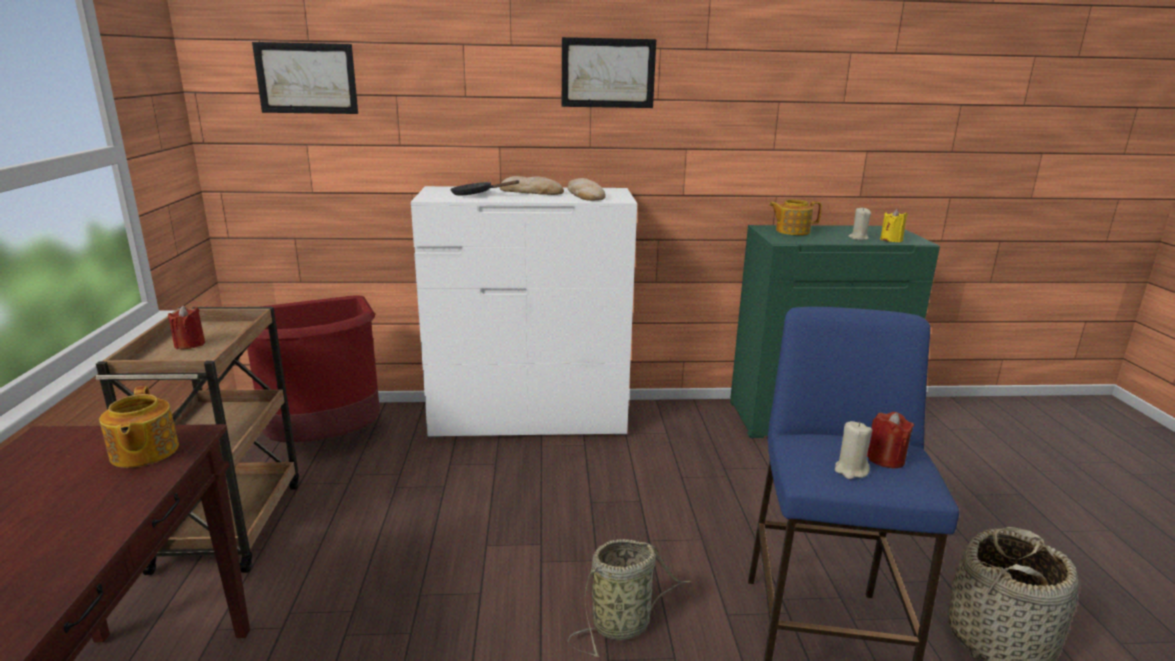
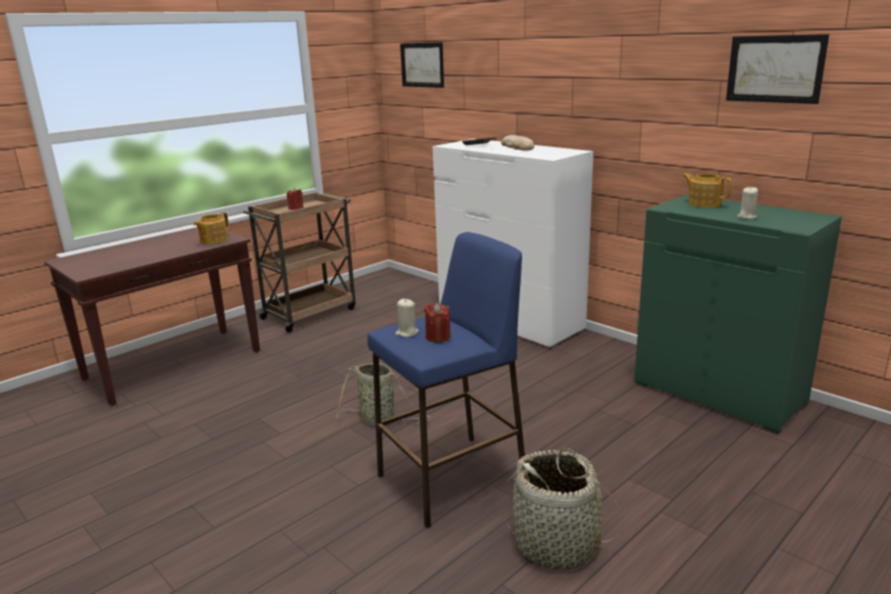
camera: 50 degrees right, 0 degrees up
(325, 440) = (395, 294): red trash can -> none
(584, 194) = (541, 152): bread -> none
(608, 73) = (582, 57): picture -> picture (775, 69)
(891, 240) = (774, 223): yellow candle -> none

